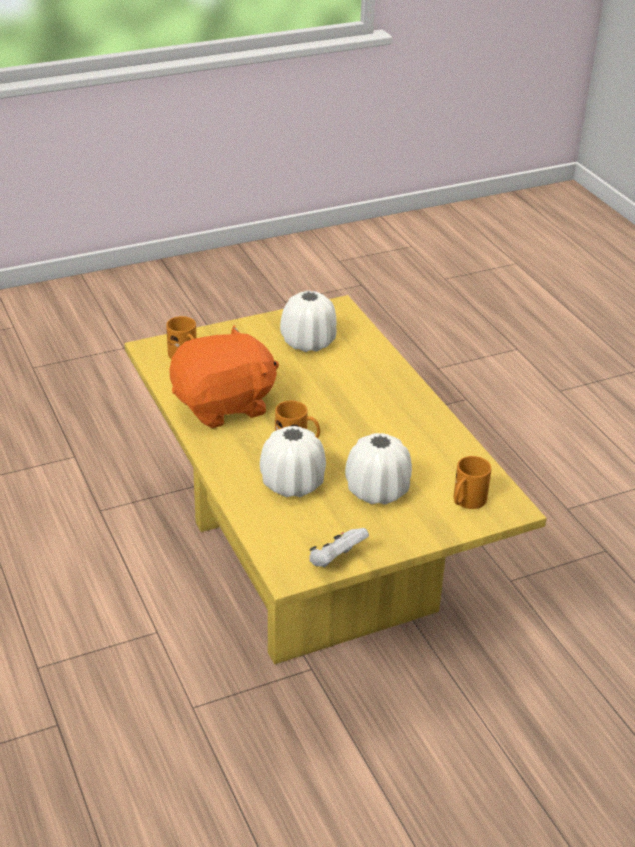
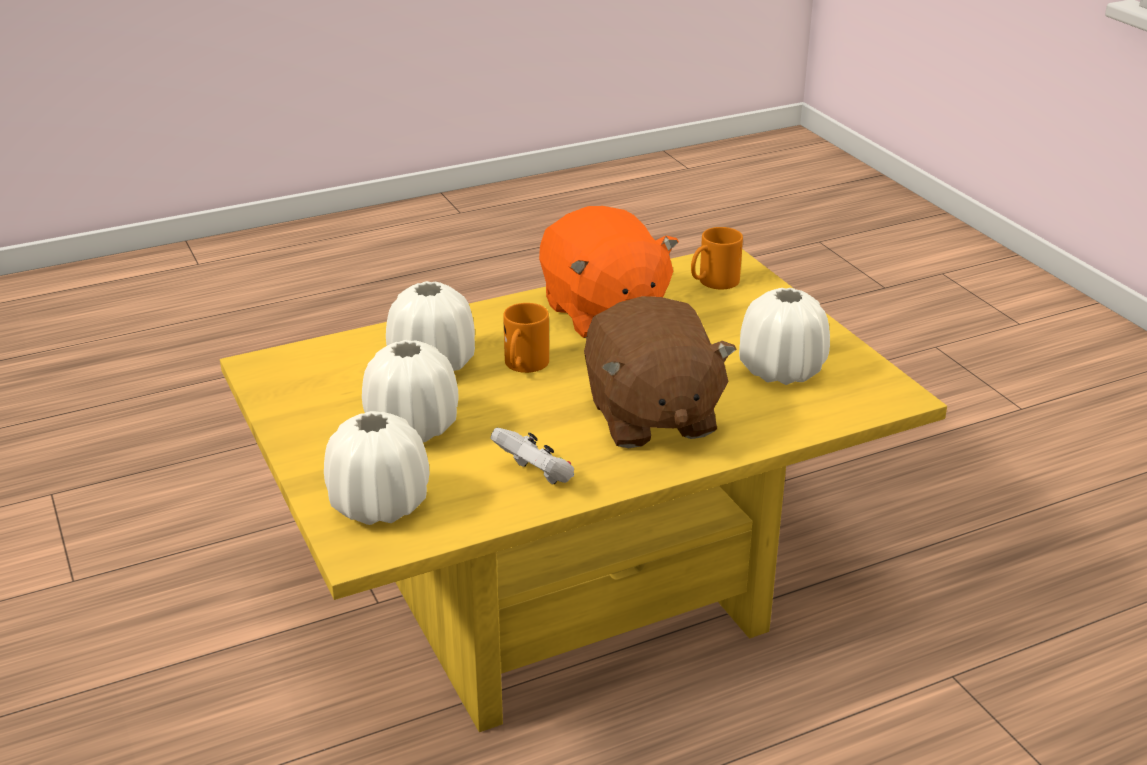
camera: 90 degrees right, 5 degrees down
(336, 560) = (275, 396): white game controller -> white game controller (536, 476)
(362, 394) = (650, 417): none -> brown plush toy
(466, 502) = (379, 505): orange mug -> white vase

